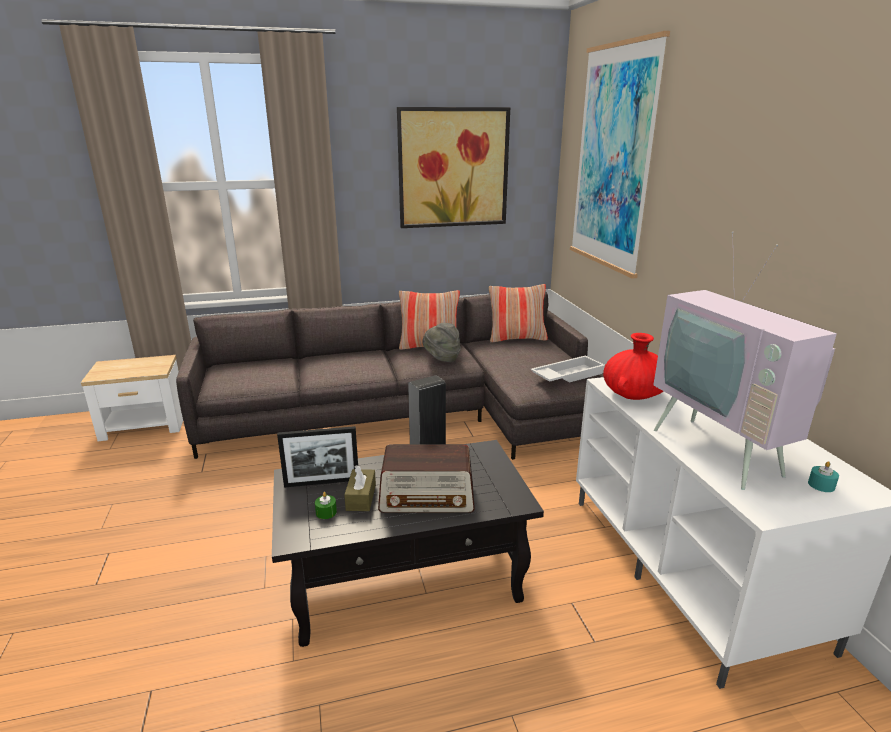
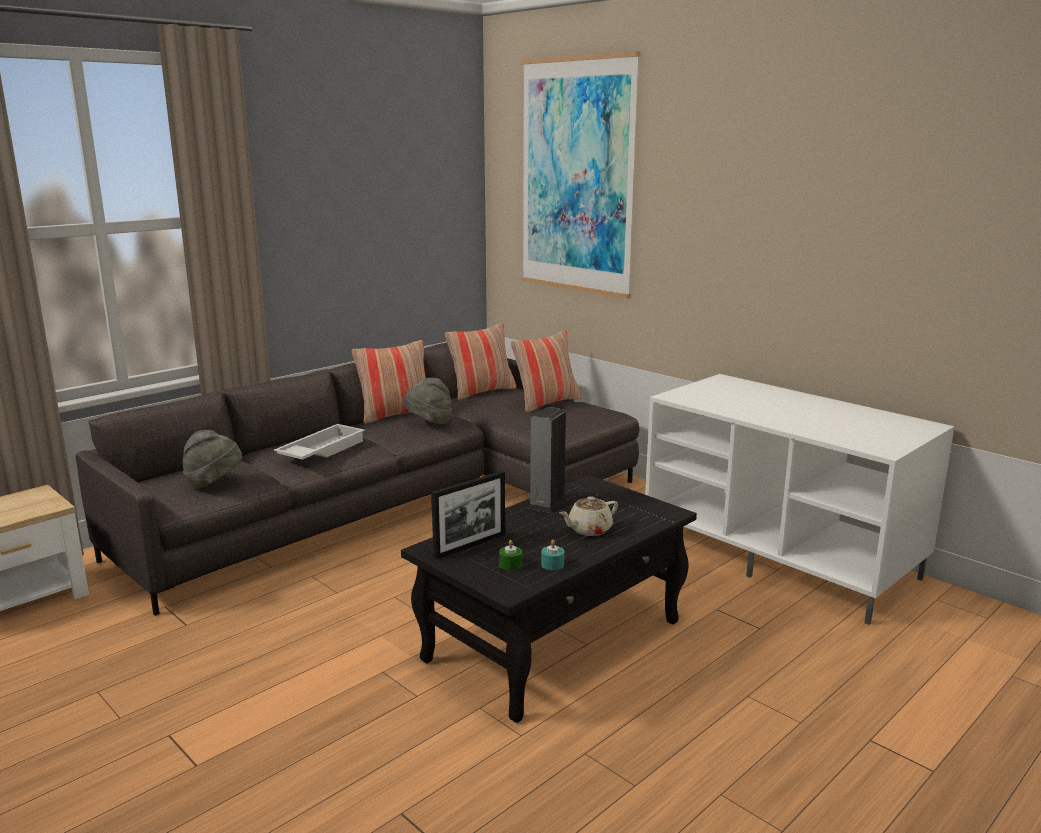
camera: 30 degrees left, 5 degrees down
(251, 376) = (214, 483): none -> grey hat
(361, 497) = (527, 546): brown tissue box -> none
(427, 498) = (589, 530): radio -> beige teapot
(453, 168) = (380, 194): picture -> none
(553, 359) = (546, 403): none -> pillow
(567, 375) = (578, 414): white tray -> white tray (321, 450)
(633, 395) = (704, 401): red vase -> none
(724, 450) = (815, 422): television -> none
(821, 485) = (898, 428): turquoise candle -> turquoise candle (552, 564)

